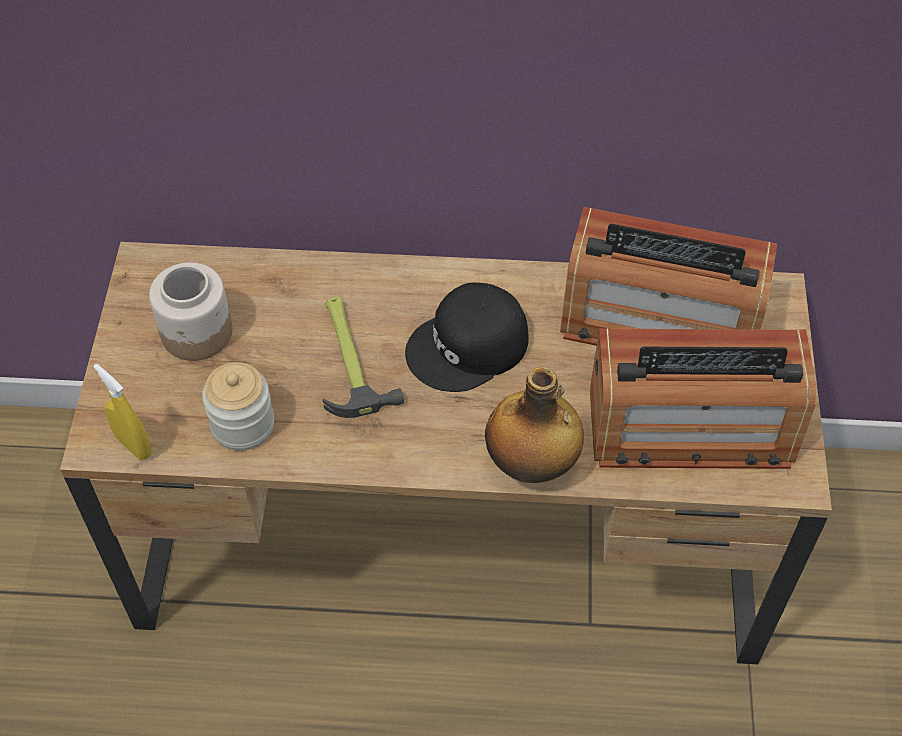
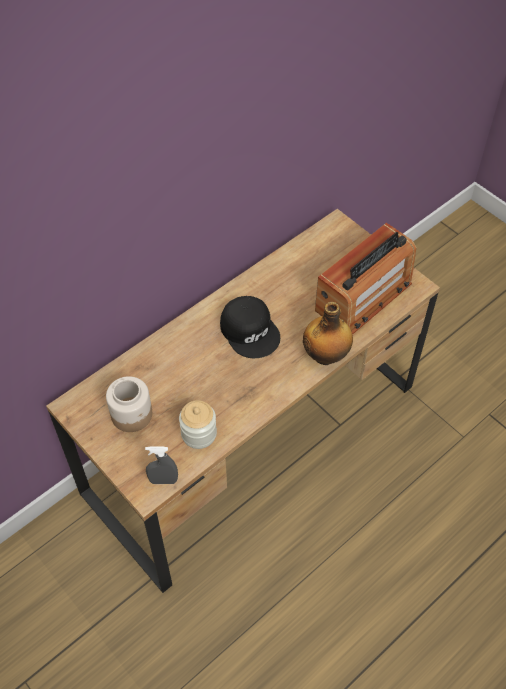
camera: 45 degrees left, 0 degrees up
(133, 445) = (163, 480): yellow spray bottle -> grey spray bottle
(349, 358) = (209, 372): hammer -> none
(469, 347) = (250, 330): black cap -> black cap turned 45 degrees counterclockwise
(658, 322) = (308, 265): radio -> none

